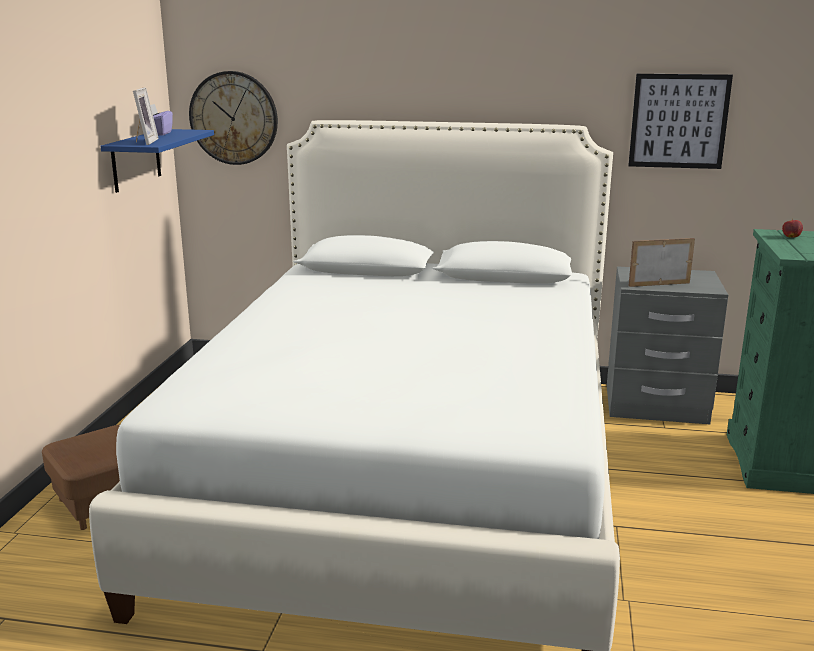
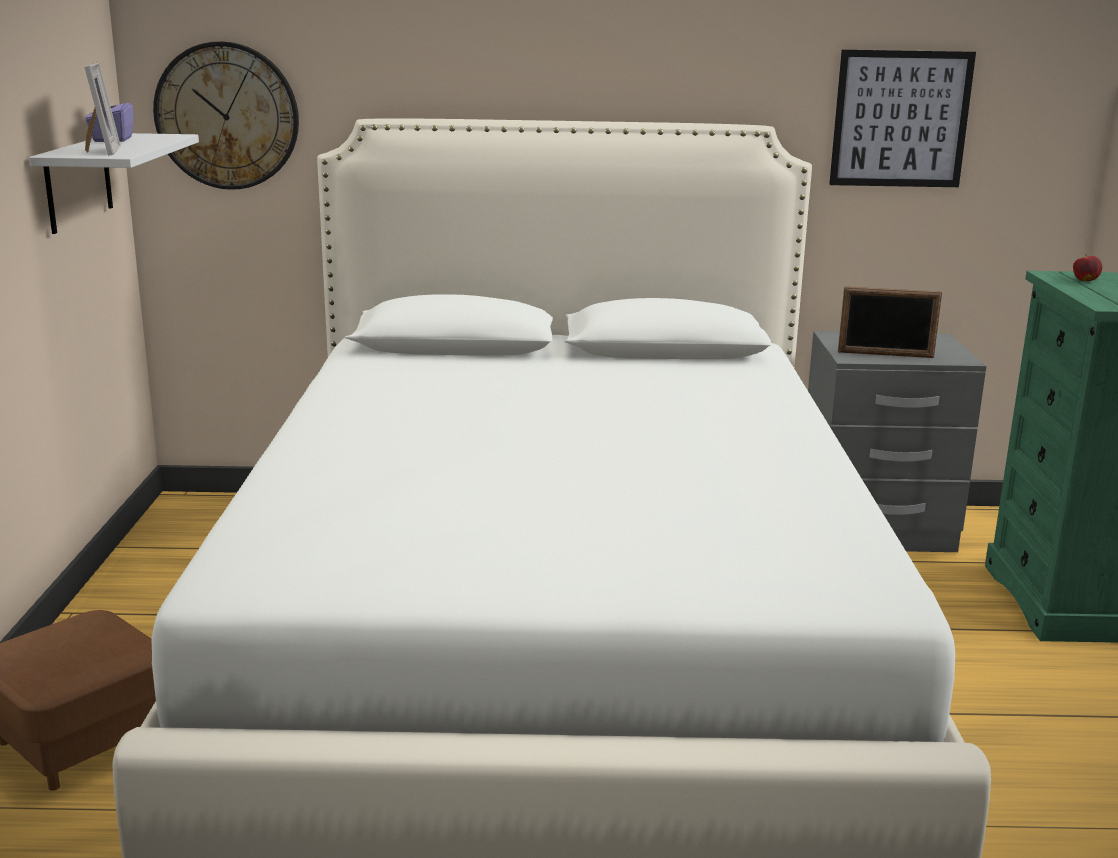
camera: 10 degrees left, 0 degrees up
(136, 160) = (78, 182): blue shelf -> white shelf
(659, 284) = (885, 354): picture frame -> picture frame turned 150 degrees counterclockwise

